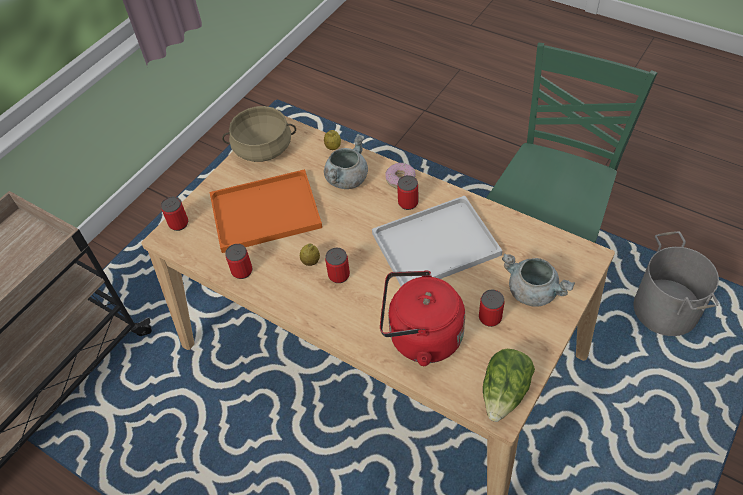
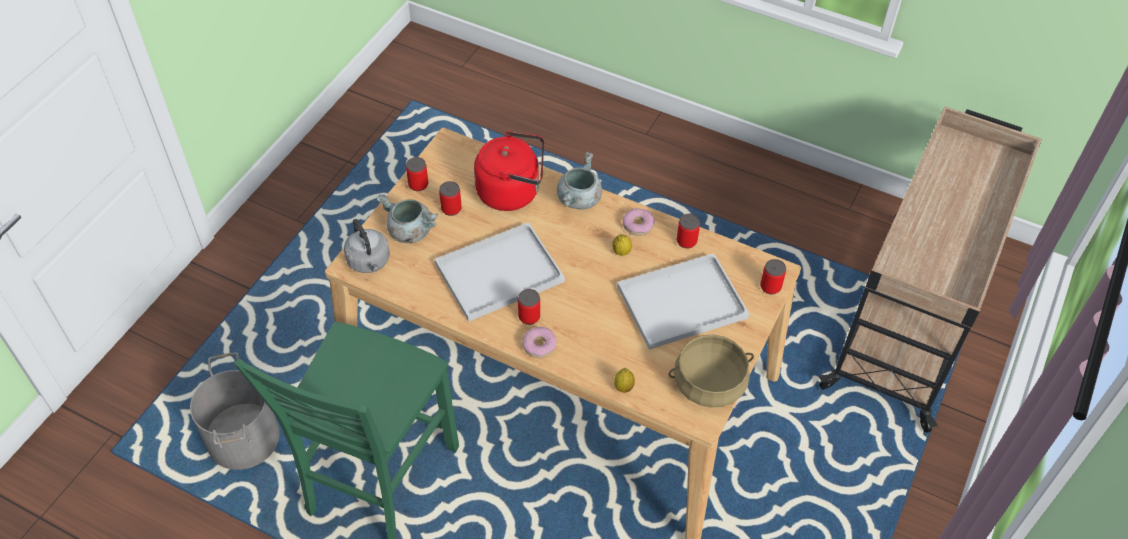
camera: 170 degrees right, 0 degrees up
(267, 210) = (680, 304): orange tray -> white tray
(287, 290) = (638, 225): none -> donut
(339, 275) = (591, 240): can -> can (418, 184)
(346, 178) = (600, 344): grey cooking pot -> grey cooking pot (579, 200)
(505, 393) = (444, 156): lettuce -> none
(570, 259) = (369, 262): none -> grey kettle

